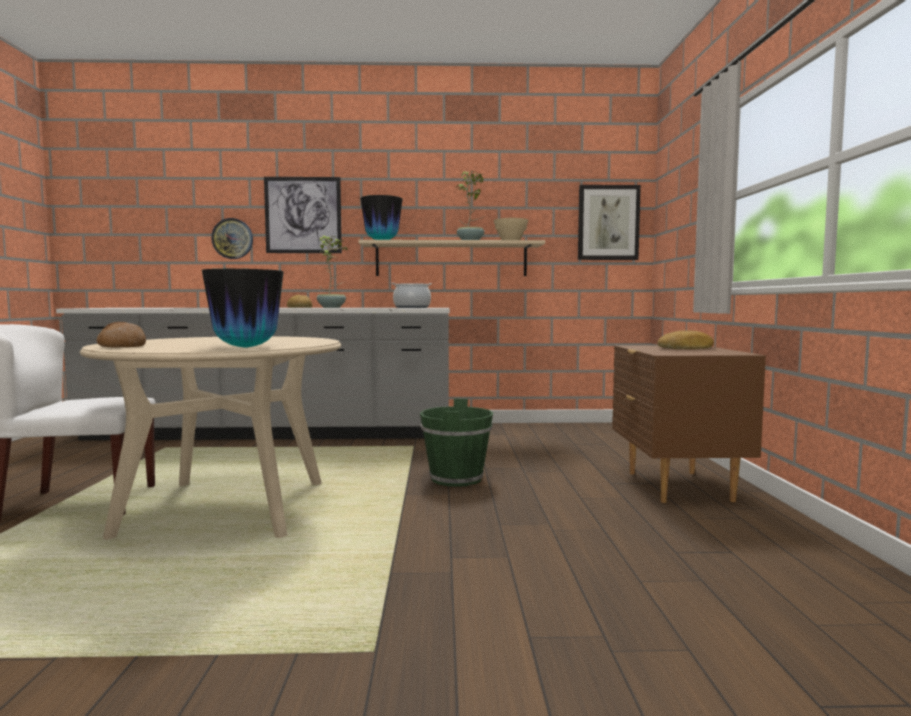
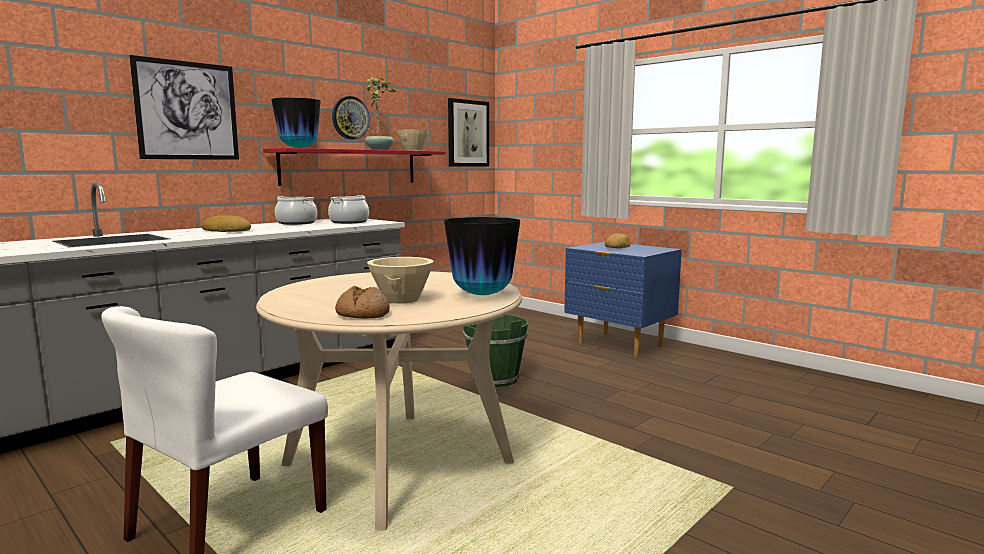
camera: 45 degrees left, 5 degrees up
(191, 344) = (400, 299): none -> beige bowl
(232, 238) = (86, 138): wall clock -> wall clock (350, 118)
(332, 307) = (264, 228): potted plant -> none
(375, 307) = (296, 223): none -> cooking pot
(451, 260) = (350, 167): beige shelf -> red shelf
(677, 486) = (619, 345): brown nightstand -> blue nightstand

